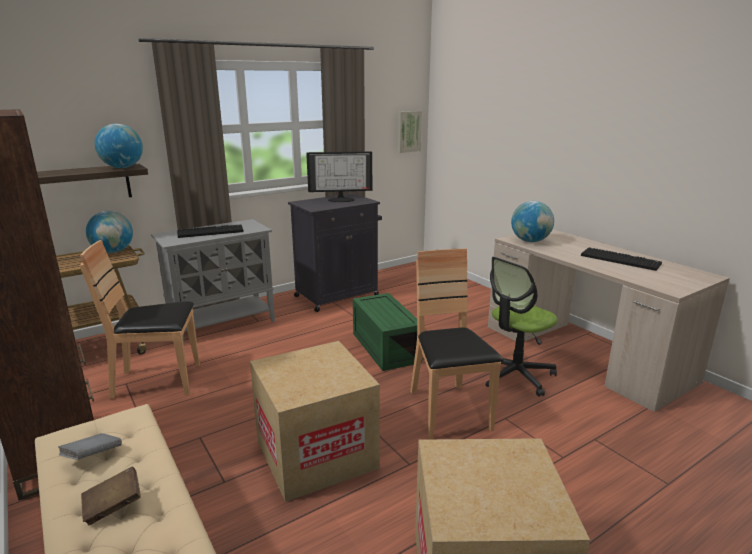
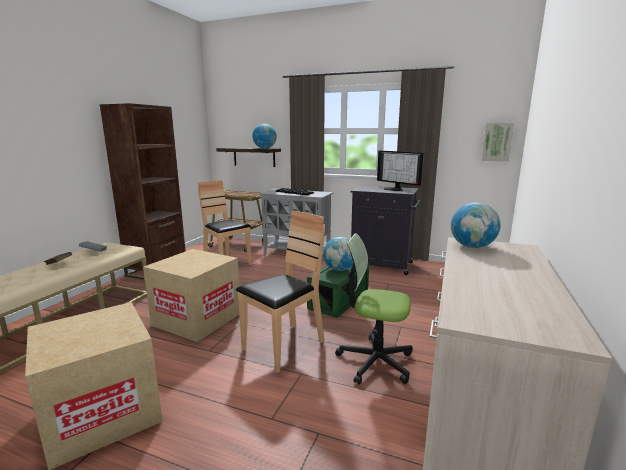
camera: 55 degrees right, 5 degrees down
(113, 252) = (254, 194): globe -> globe (339, 269)
(621, 260) = (510, 285): keyboard -> none

